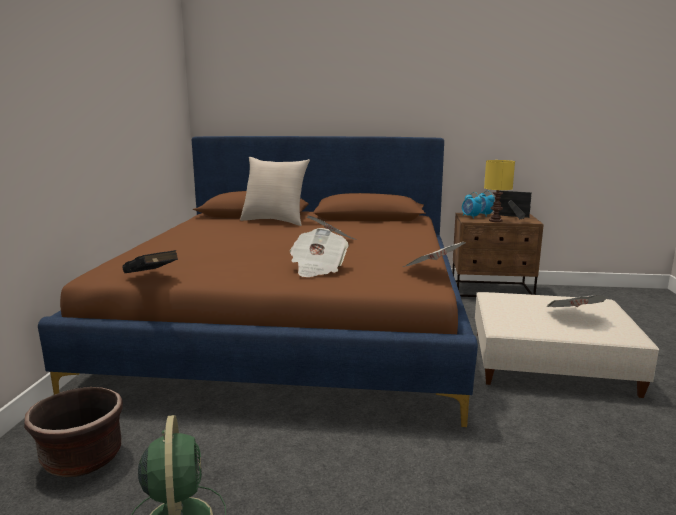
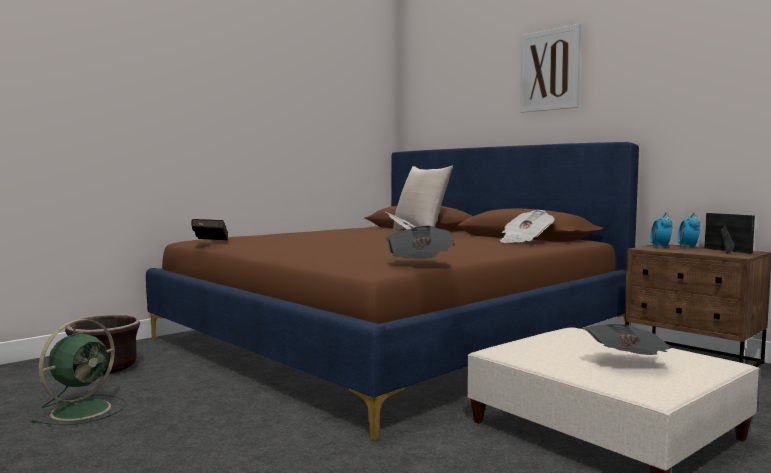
camera: 40 degrees right, 10 degrees down
(317, 268) = (329, 251): newspaper -> newspaper (524, 241)
(364, 70) = (549, 70): none -> picture
(496, 221) = (682, 251): yellow table lamp -> none

